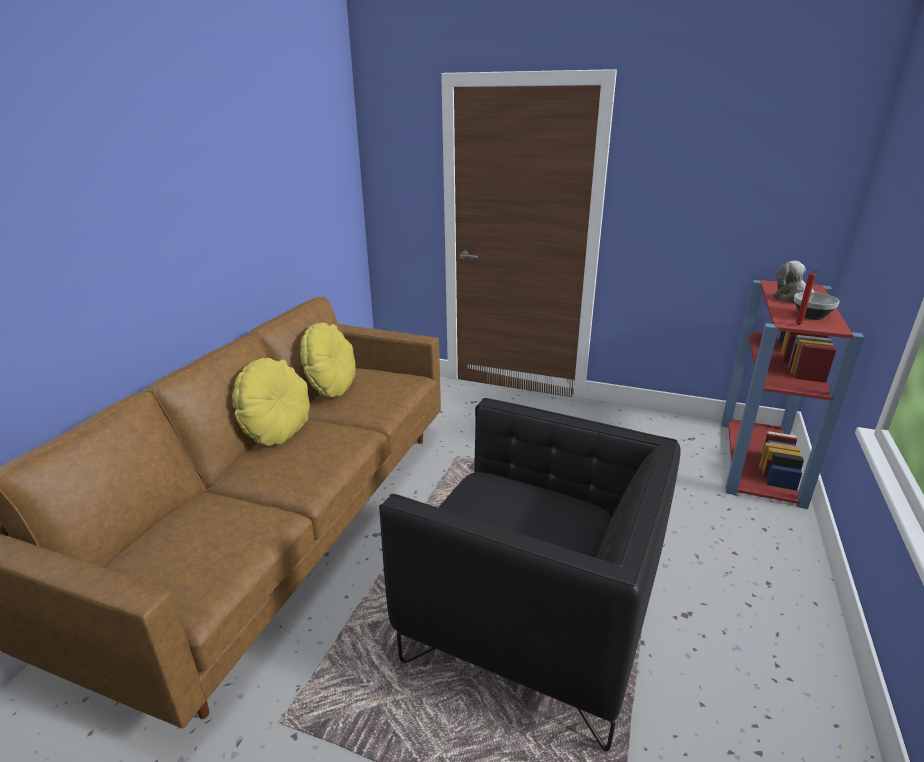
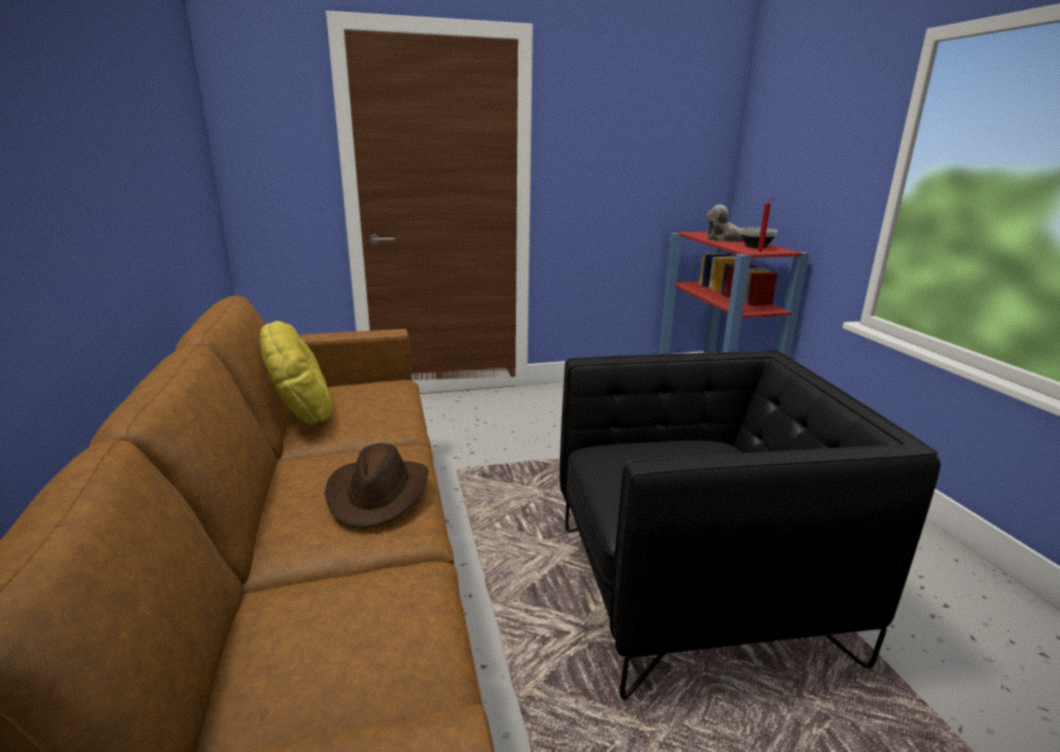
camera: 35 degrees left, 5 degrees down
(278, 434) = (287, 483): yellow pillow -> none
(312, 459) = (379, 494): none -> brown hat

